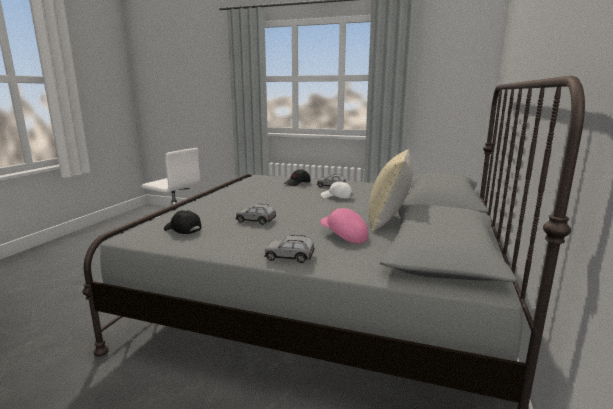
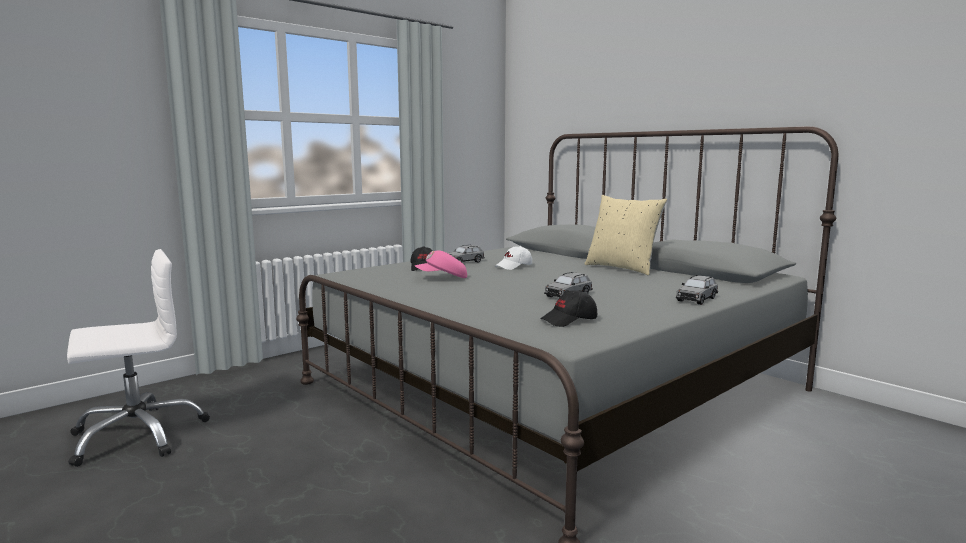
camera: 60 degrees left, 5 degrees down
(343, 236) = (652, 282): pink cap -> pink cap (442, 278)

